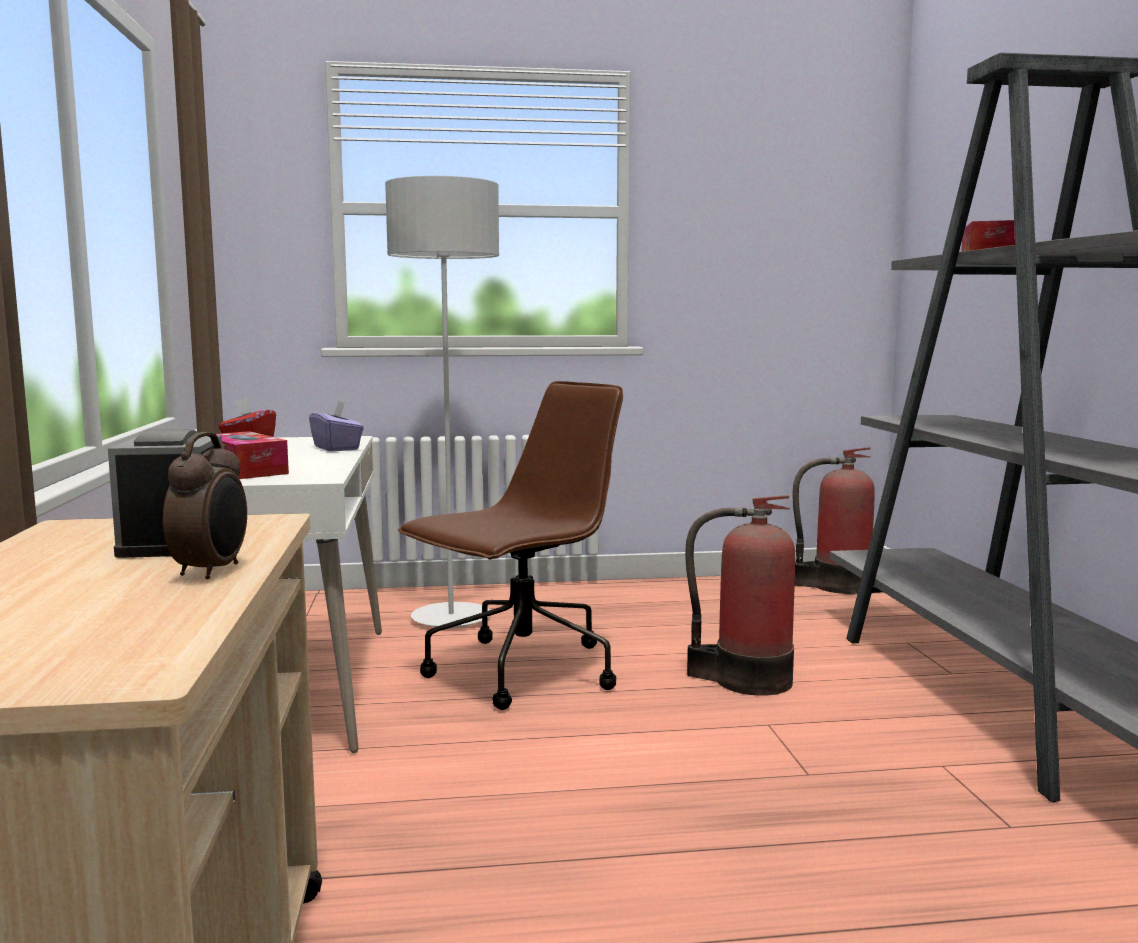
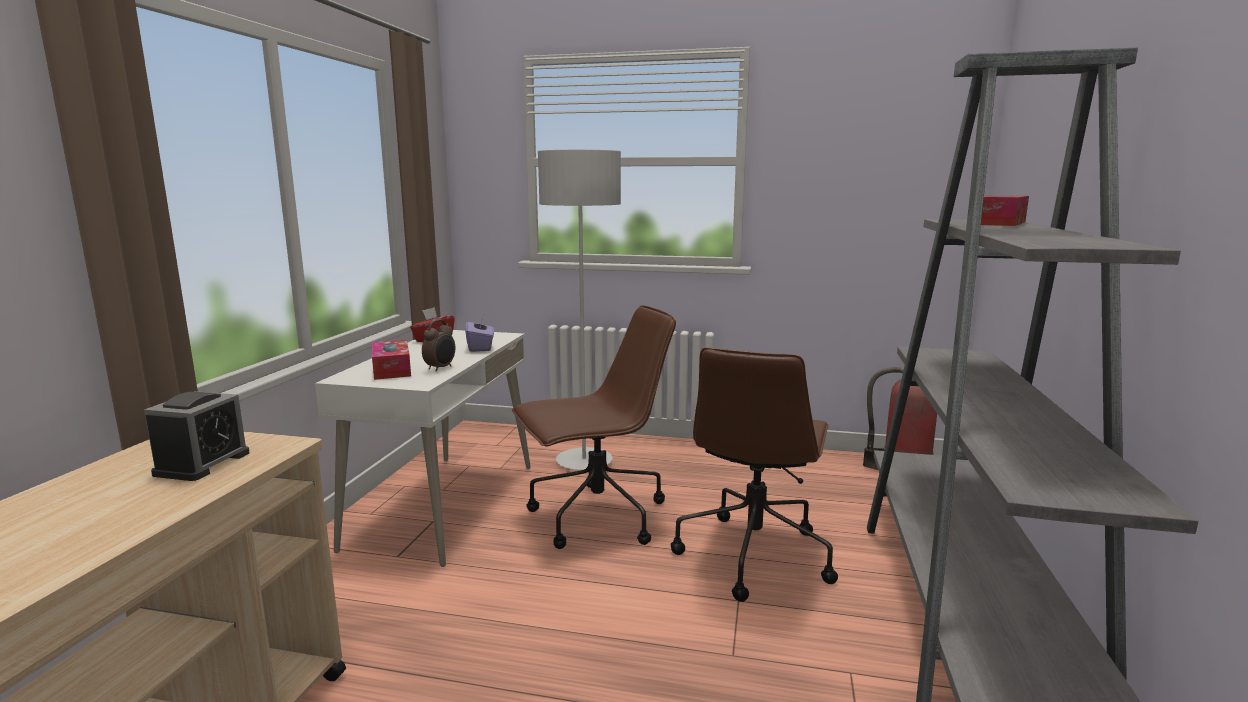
camera: 20 degrees right, 5 degrees up
(213, 571) = (173, 501): alarm clock -> alarm clock (441, 368)
(746, 680) = (753, 554): fire extinguisher -> brown office chair

